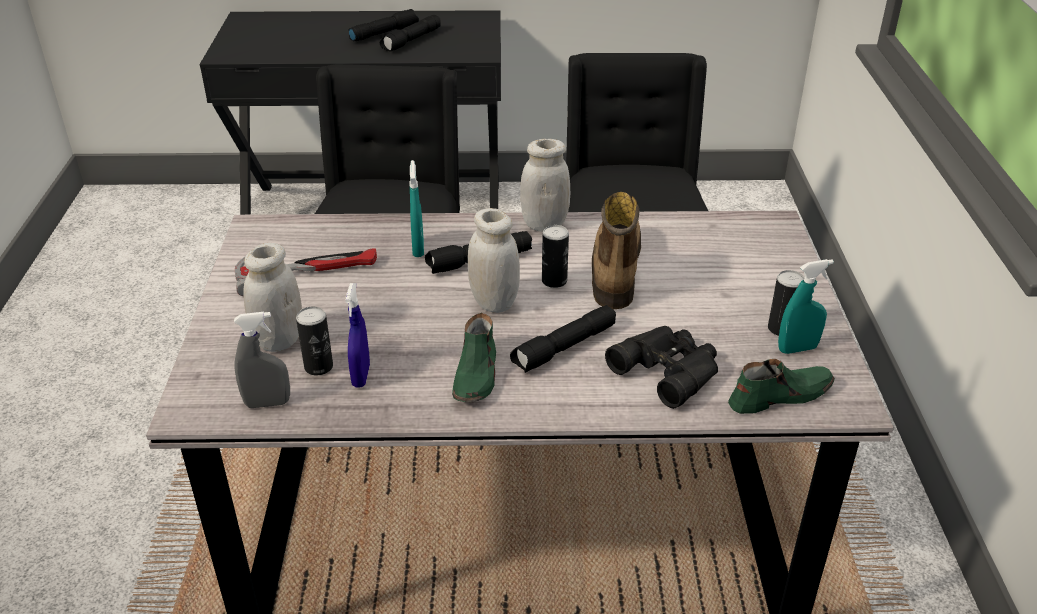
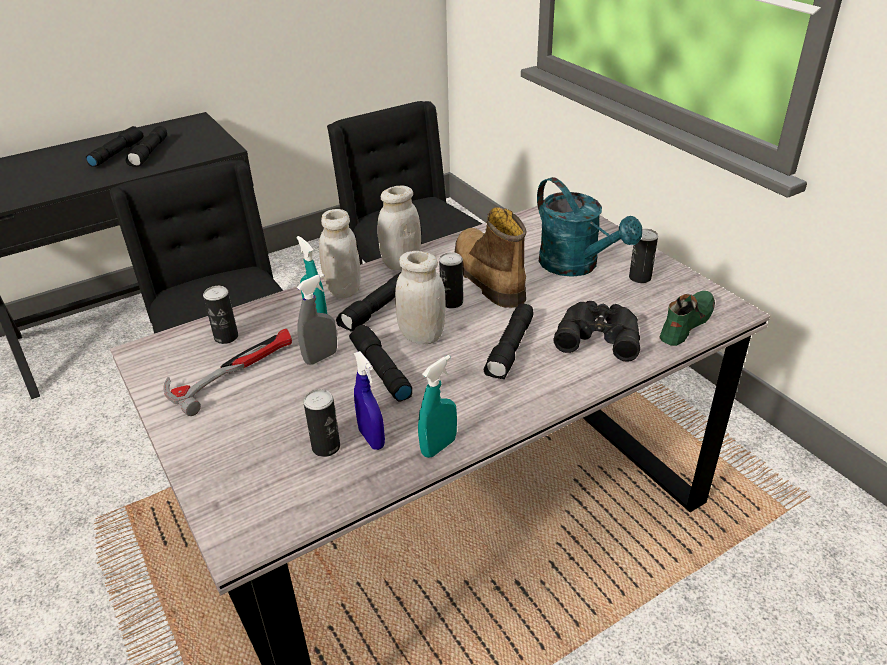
camera: 30 degrees left, 0 degrees up
(267, 403) = (310, 498): grey spray bottle -> grey spray bottle (321, 357)
(279, 340) = (266, 439): white jar -> white jar (343, 290)
(328, 238) = (226, 337): none -> can
(425, 319) = (380, 371): none -> black flashlight
(476, 375) = (466, 397): green shoe -> none
(722, 290) = (576, 266): none -> turquoise watering can
(797, 349) = (663, 287): turquoise spray bottle -> turquoise spray bottle (438, 447)

